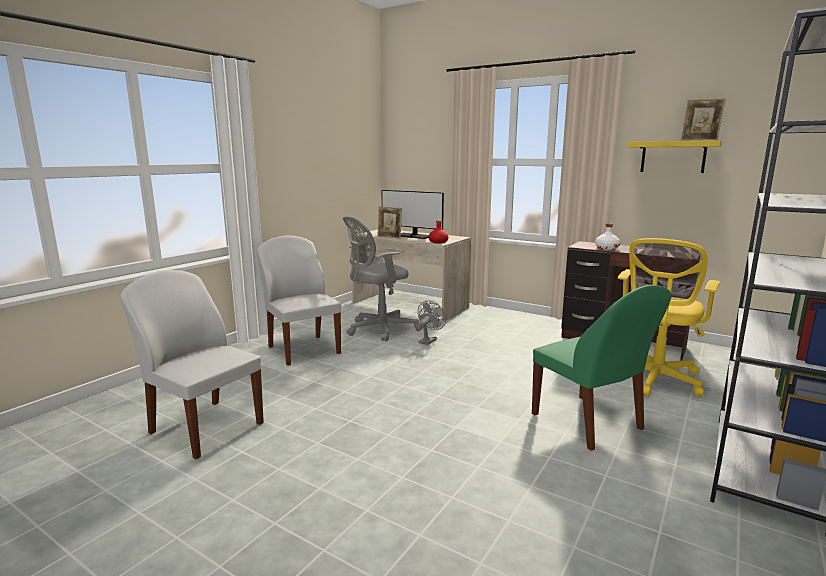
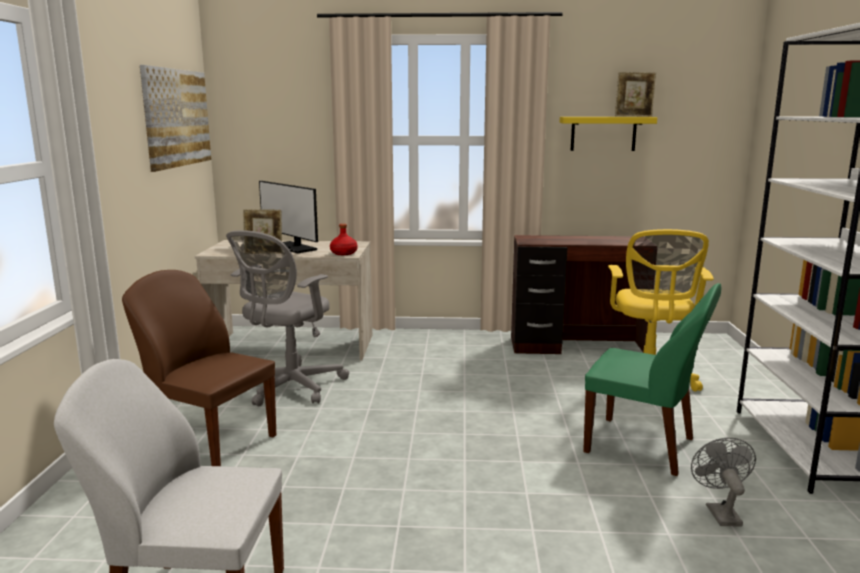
camera: 30 degrees left, 0 degrees up
(303, 349) = (212, 443): white chair -> brown chair
(348, 144) = (177, 118): none -> picture
(413, 236) = (293, 248): monitor -> monitor turned 45 degrees clockwise
(429, 340) = (373, 389): grey fan -> grey fan (720, 512)
(606, 248) = (558, 242): white bottle -> none

